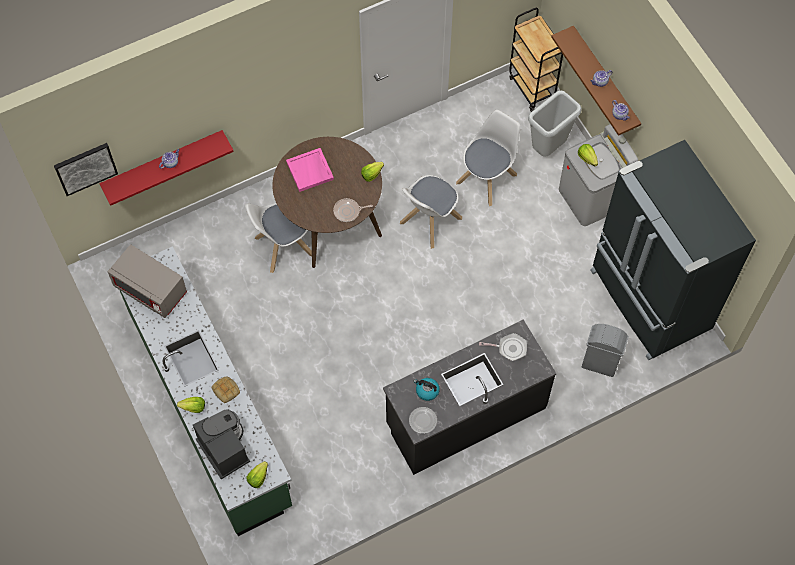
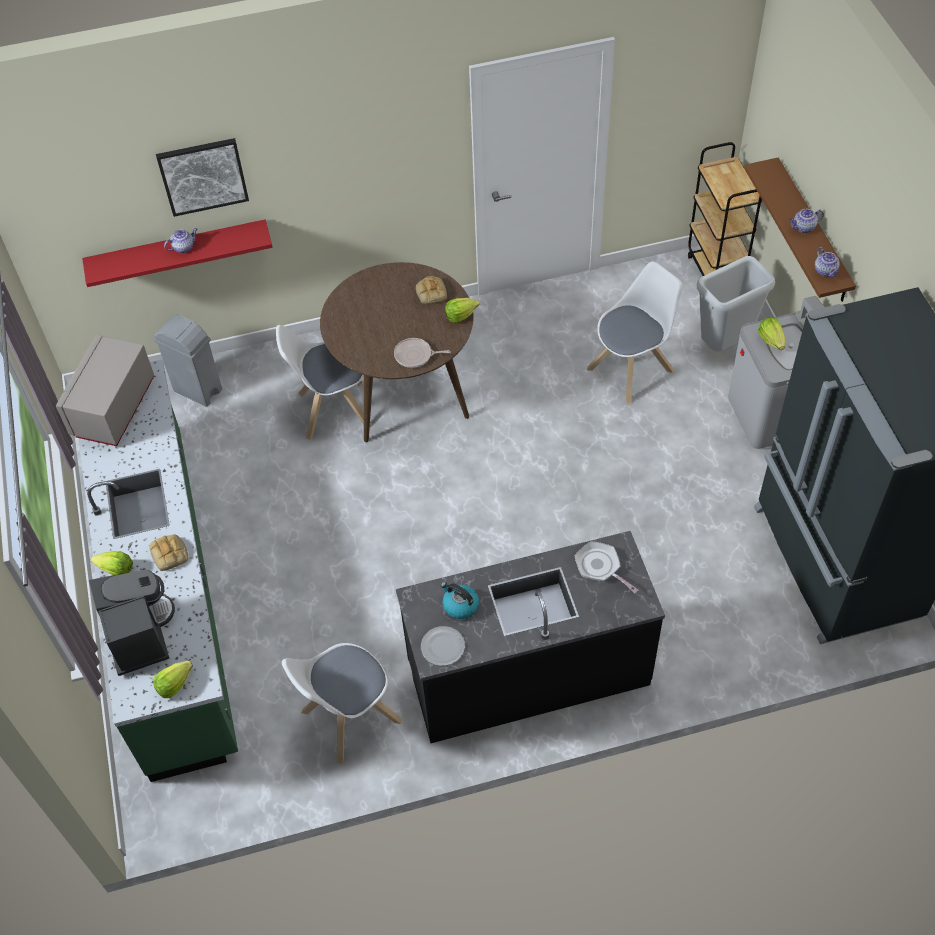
camera: 15 degrees right, 10 degrees down
(85, 168) = (58, 224): picture -> picture (203, 176)
(151, 290) = (113, 408): grey microwave -> grey microwave turned 60 degrees clockwise
(310, 171) = (378, 300): pink tray -> none
(346, 159) = (430, 292): none -> bread
(429, 222) = (538, 410): chair -> chair (348, 718)
(509, 348) = (600, 567): frying pan -> frying pan turned 150 degrees counterclockwise
(600, 364) = (745, 637): grey trash can -> grey trash can (198, 391)

